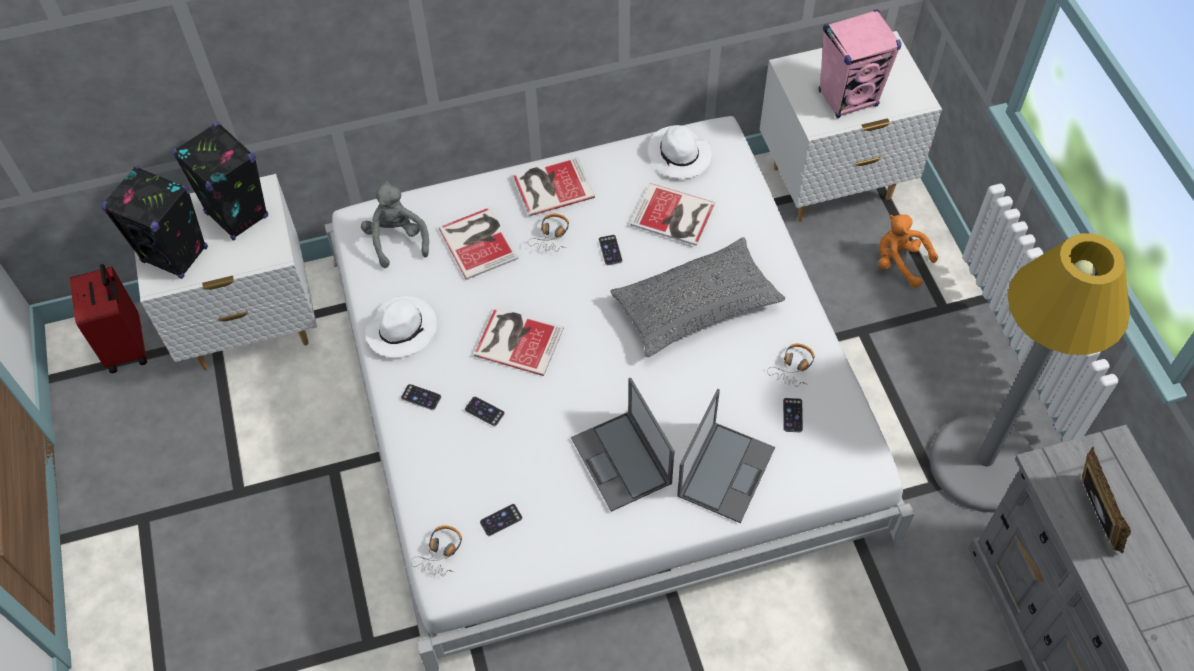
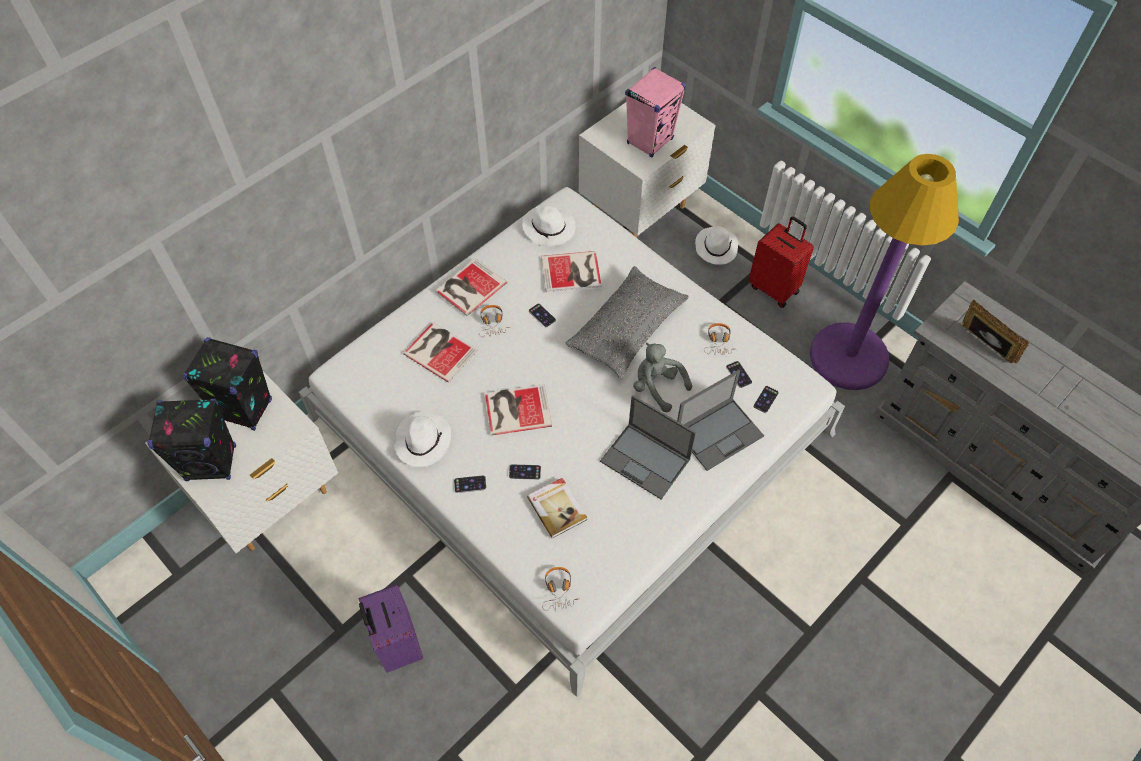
camera: 30 degrees left, 0 degrees up
(128, 346) = (174, 562): red suitcase -> red suitcase (774, 288)
(283, 534) = (397, 644): none -> purple suitcase
(397, 239) = (375, 376): grey plush toy -> grey plush toy (657, 386)
(494, 466) = (557, 508): none -> book
(501, 520) = (587, 544): phone -> phone (765, 399)
(726, 470) = (719, 433): laptop -> laptop turned 60 degrees clockwise
(899, 262) = (716, 247): orange plush toy -> white hat
(982, 464) = (848, 357): grey floor lamp -> purple floor lamp

